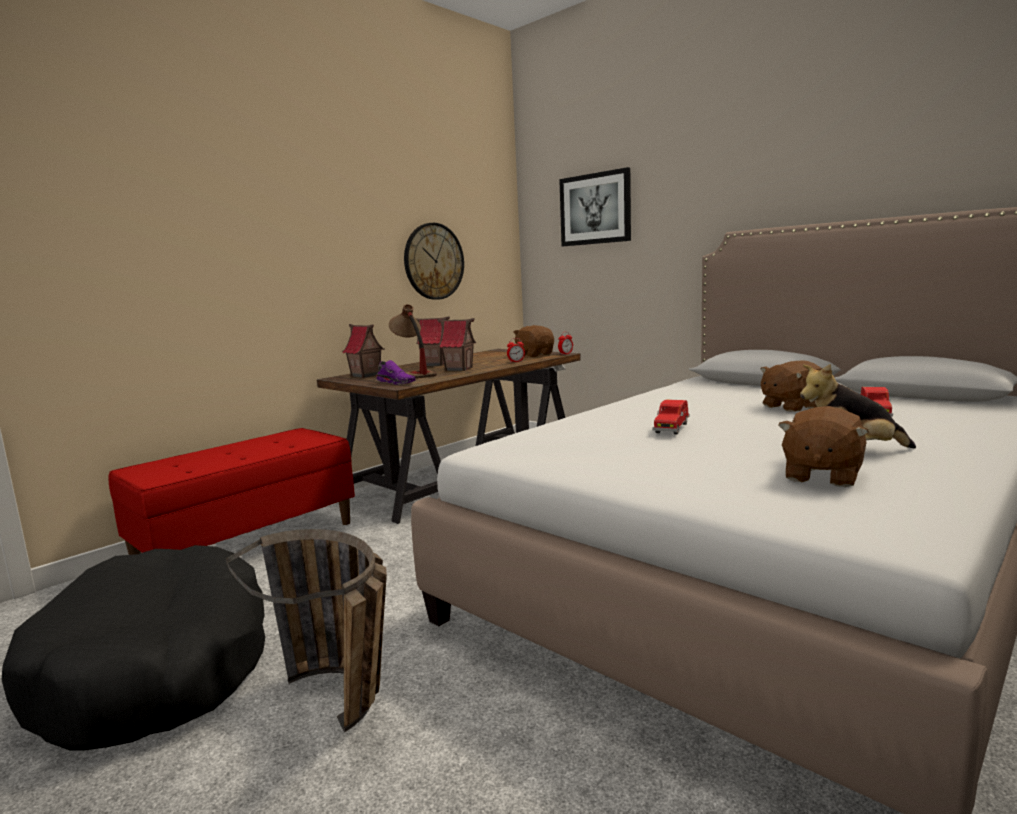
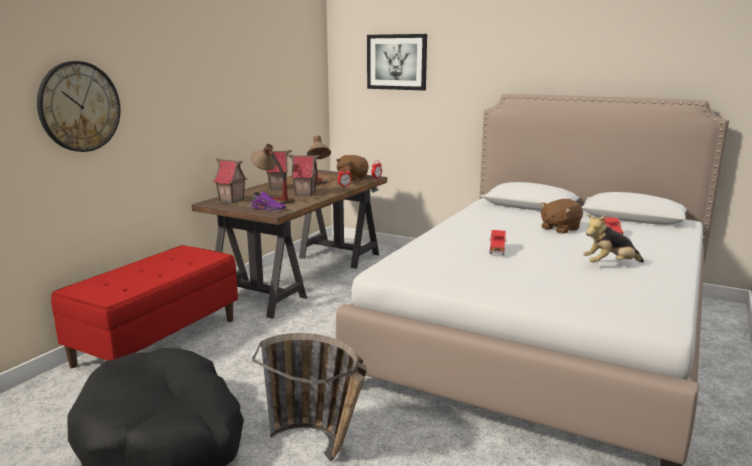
camera: 15 degrees left, 5 degrees up
(433, 261) = (270, 101): wall clock -> wall clock (79, 107)
(486, 361) = (318, 184): none -> table lamp
(821, 475) = (601, 283): brown plush toy -> none

